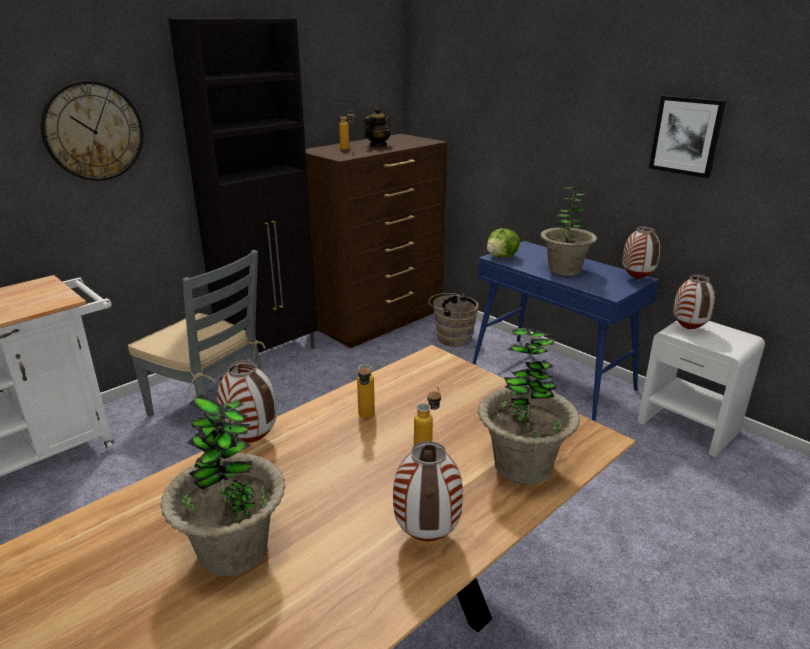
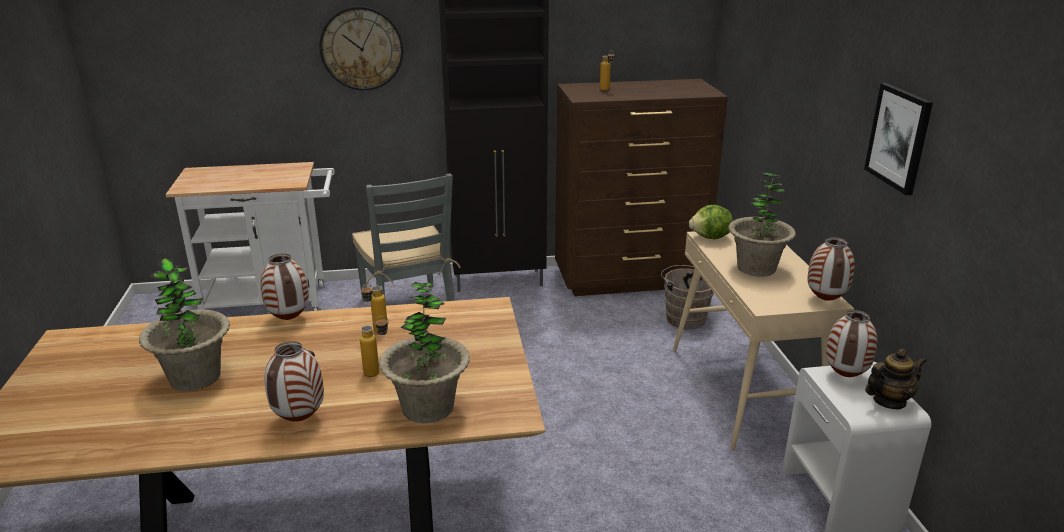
camera: 35 degrees right, 0 degrees up
(377, 146) = (643, 90): teapot -> teapot (889, 401)
(552, 377) = (745, 392): blue console table -> beige console table

